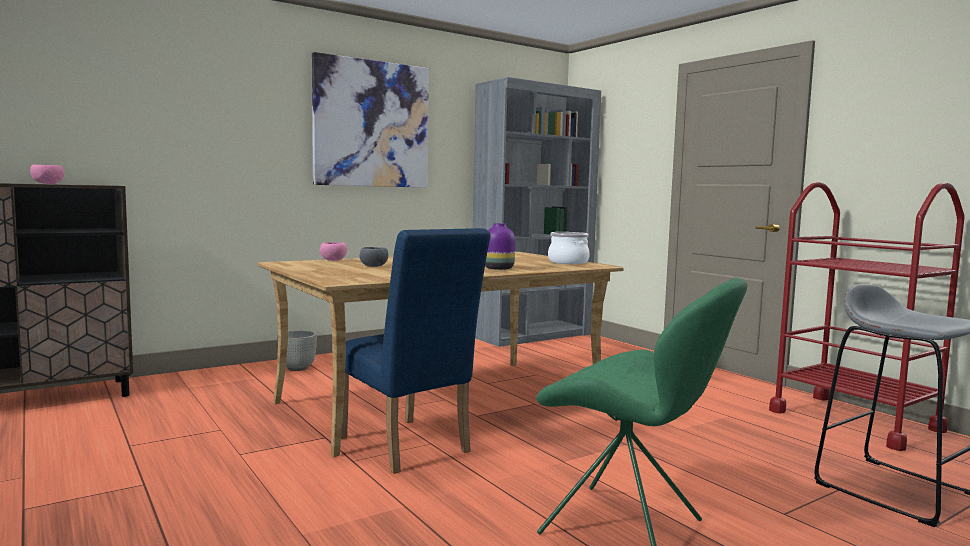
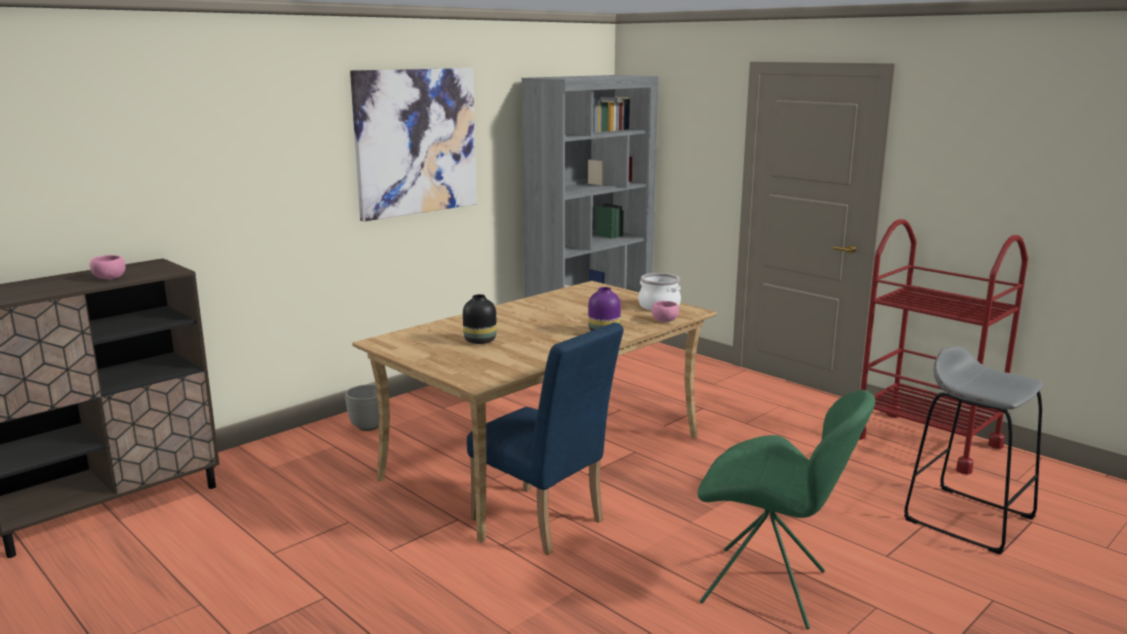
camera: 10 degrees left, 10 degrees up
(334, 260) = (426, 329): pink bowl -> pink bowl (665, 321)
(374, 266) = (481, 341): grey bowl -> black vase

